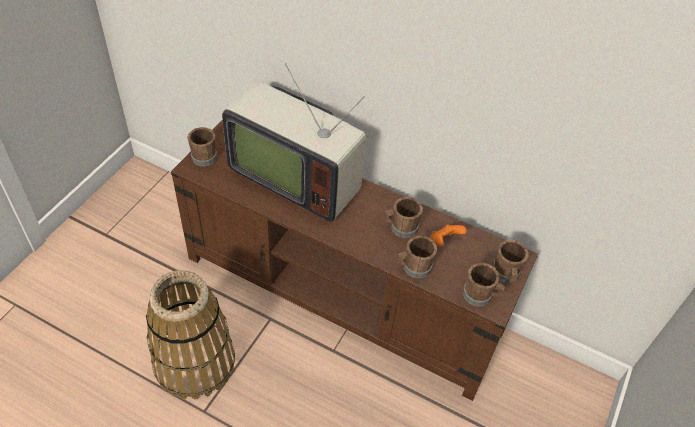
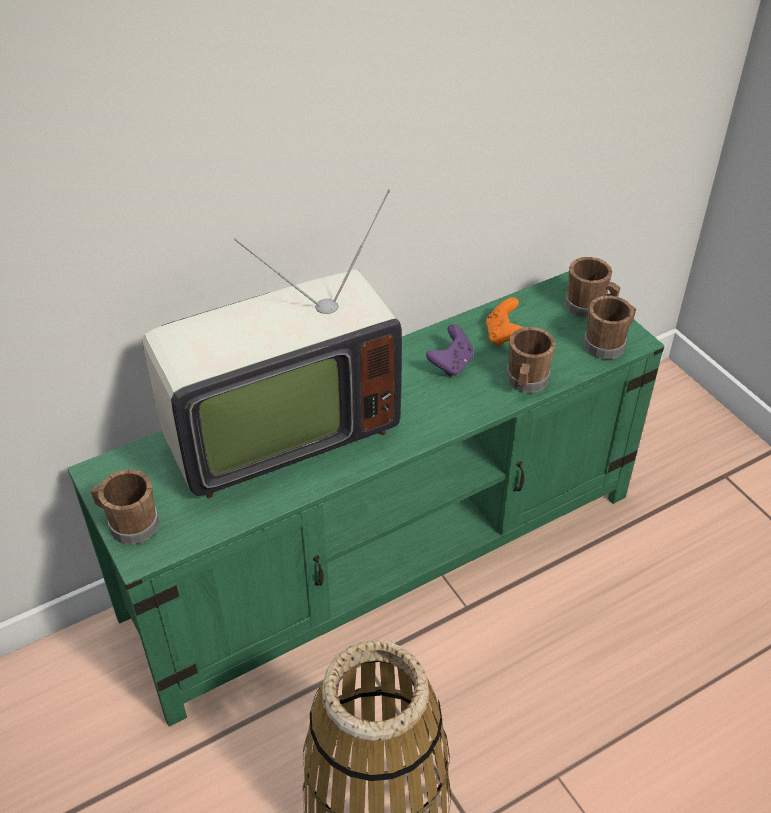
camera: 55 degrees left, 5 degrees down
(342, 296) = (385, 553): brown tv stand -> green tv stand
(400, 227) = (451, 364): brown mug -> purple game controller

